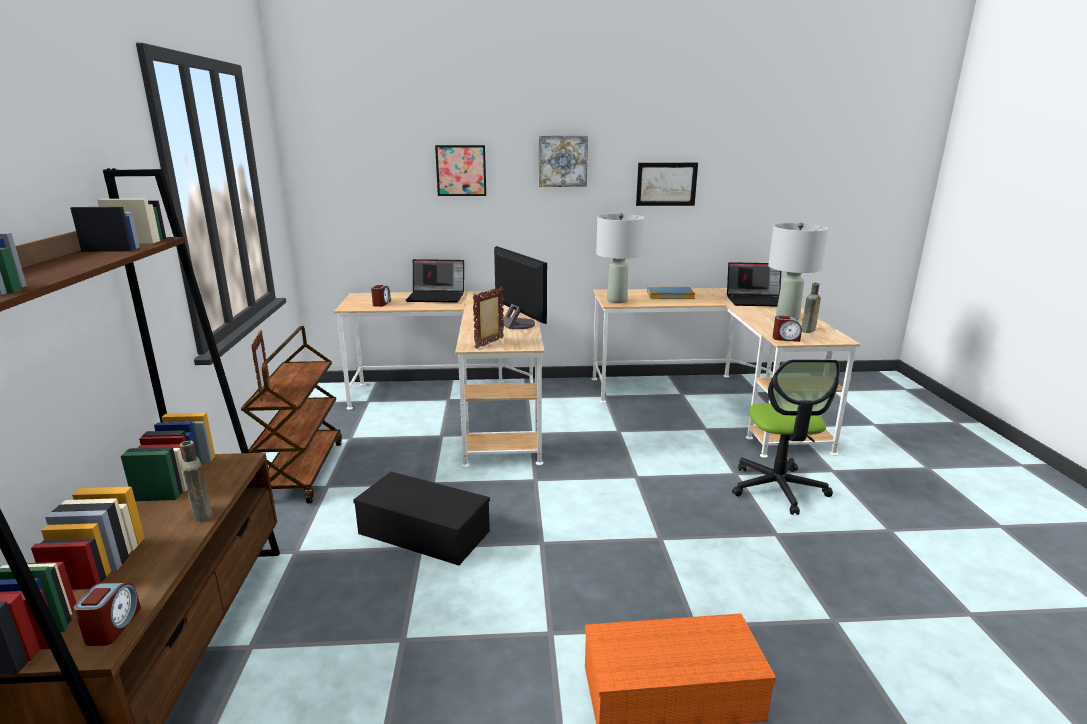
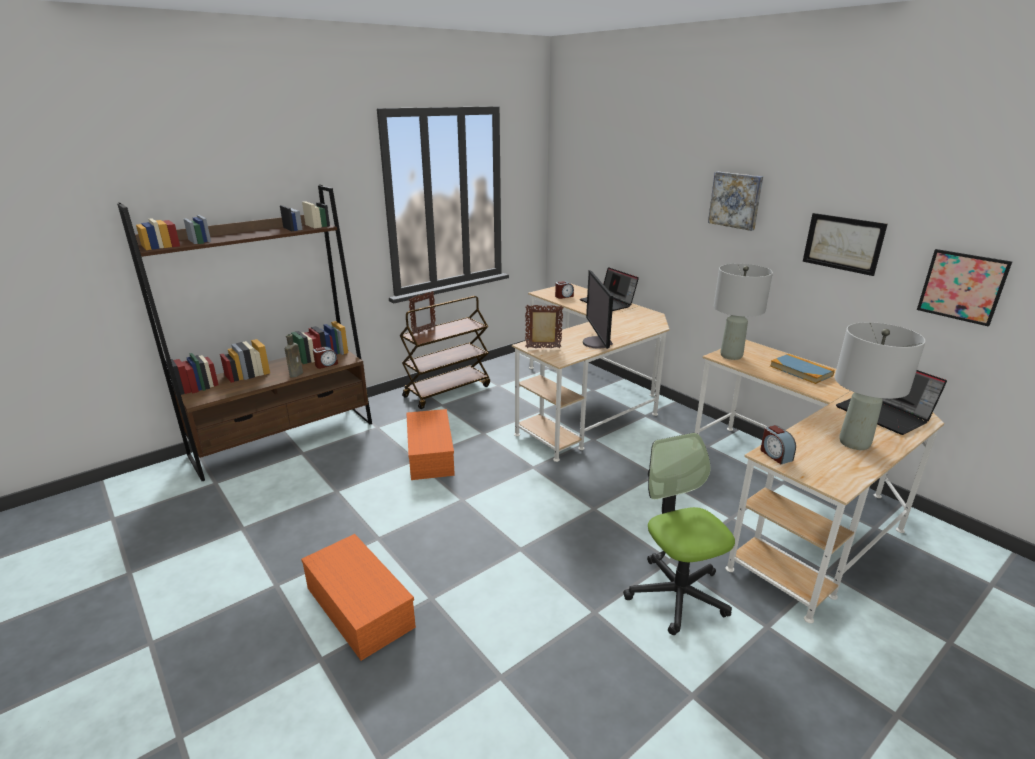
camera: 55 degrees right, 5 degrees up
(113, 626) = (209, 397): alarm clock -> alarm clock (326, 365)
(421, 532) = (429, 454): black storage box -> orange storage box
(461, 170) = (652, 197): picture -> picture (962, 286)
(518, 324) = (597, 343): monitor -> monitor turned 150 degrees clockwise
(778, 488) = (677, 594): office chair -> office chair turned 105 degrees clockwise
(807, 331) = (829, 462): brown bottle -> none

